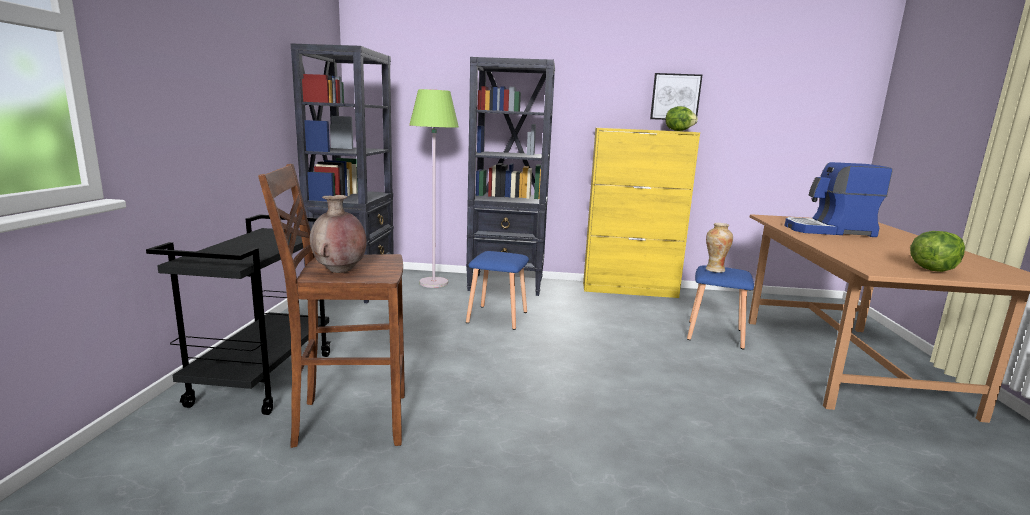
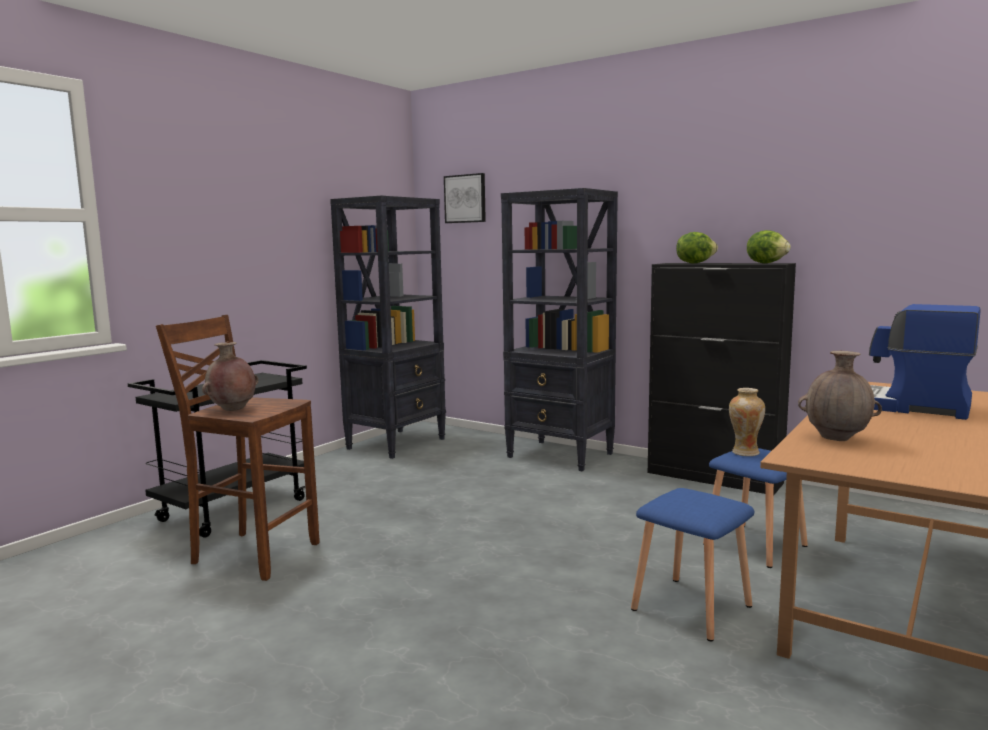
camera: 30 degrees right, 5 degrees down
(434, 283) = (482, 446): green floor lamp -> none
(497, 317) = (502, 487): blue stool -> blue stool (691, 606)
(630, 290) = (714, 478): yellow cabinet -> black cabinet
(675, 97) = (771, 218): picture -> picture (465, 198)
(859, 255) = (837, 438): none -> brown vase
(931, 269) = (899, 464): lettuce -> lettuce (694, 263)

